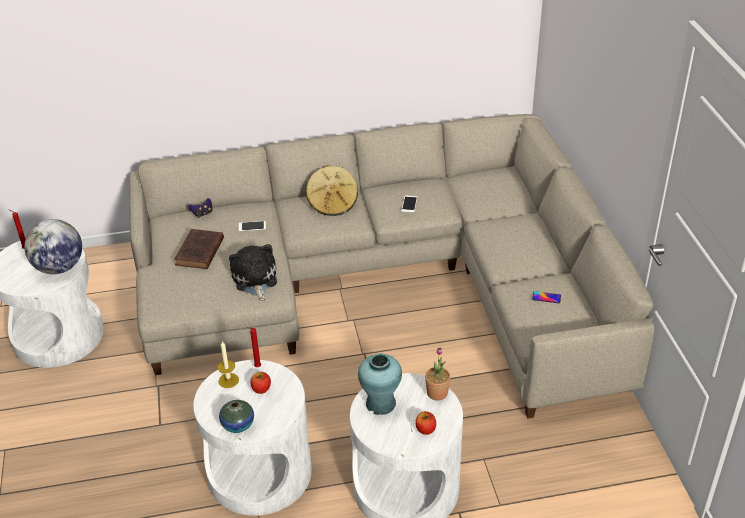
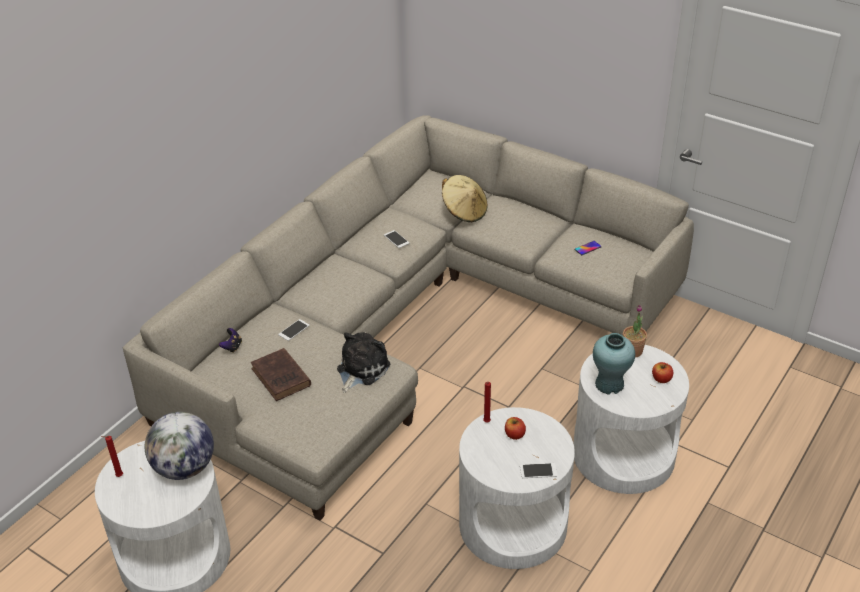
camera: 45 degrees left, 0 degrees up
(228, 380) = (481, 447): candle -> none
(238, 425) = (538, 471): vase -> phone
(255, 280) = (361, 369): plush toy -> plush toy turned 90 degrees clockwise
(333, 204) = (334, 273): beige hat -> beige hat (464, 212)

